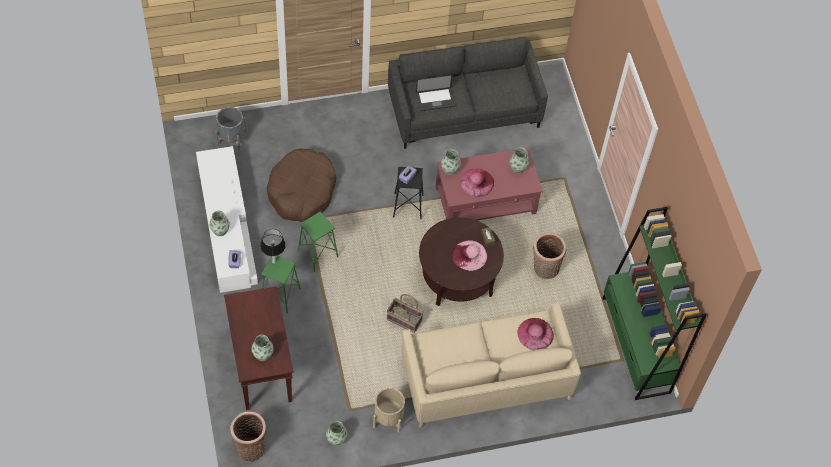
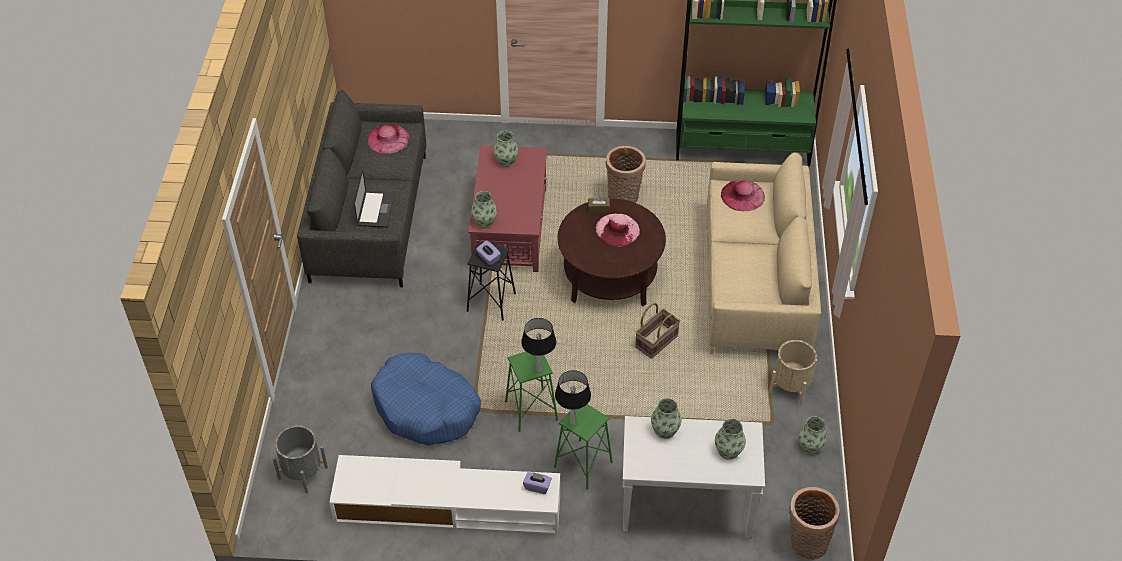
camera: 70 degrees left, 10 degrees down
(220, 230) = (478, 494): vase -> vase (665, 430)
(261, 365) = (685, 508): brown console table -> white console table
(302, 191) = (426, 408): brown dog bed -> blue dog bed
(314, 232) = (539, 370): none -> table lamp
(477, 182) = (513, 201): pink hat -> pink hat (388, 139)

